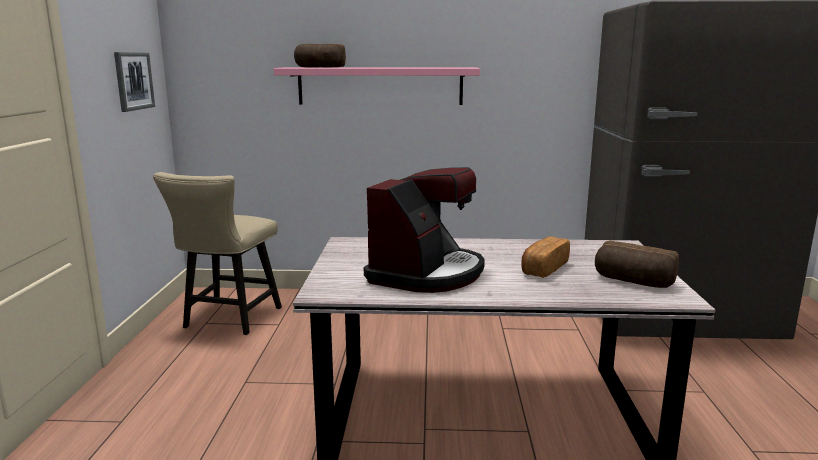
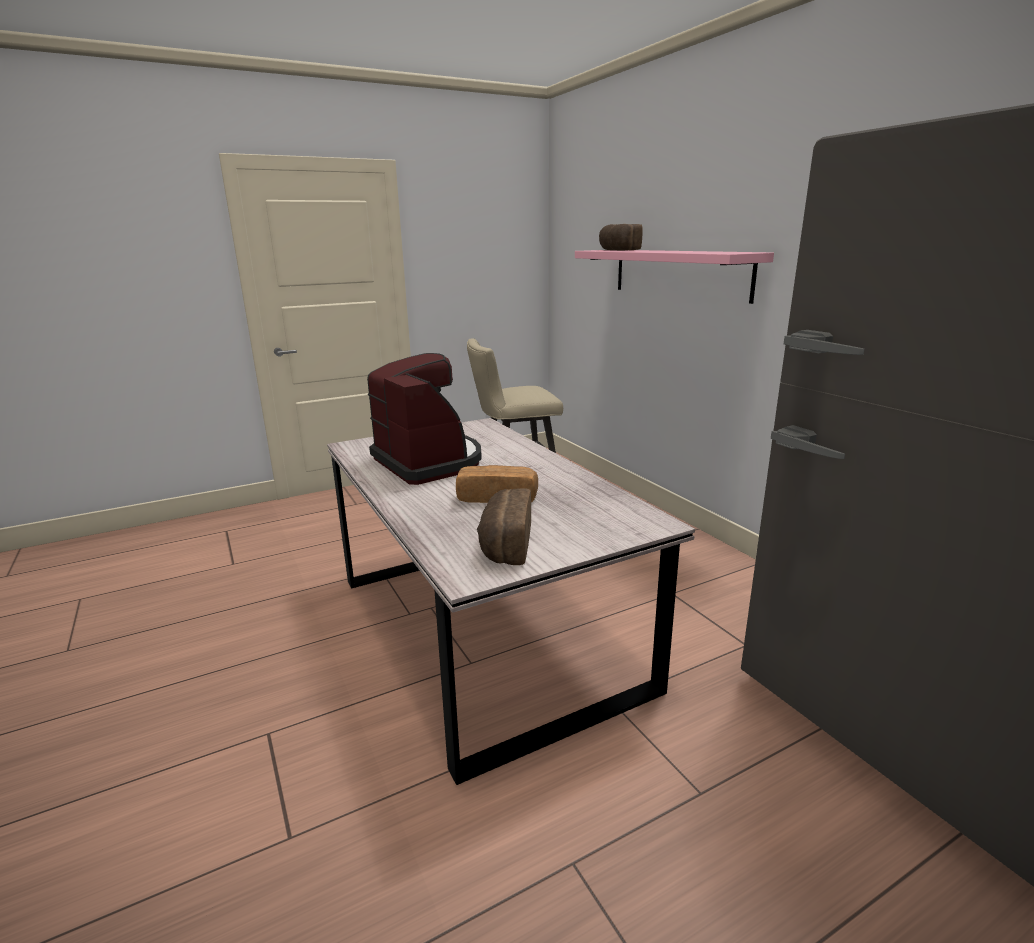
camera: 60 degrees right, 5 degrees up
(133, 81) = (492, 260): picture -> none
(427, 273) = (429, 462): coffee machine -> coffee machine turned 120 degrees counterclockwise

